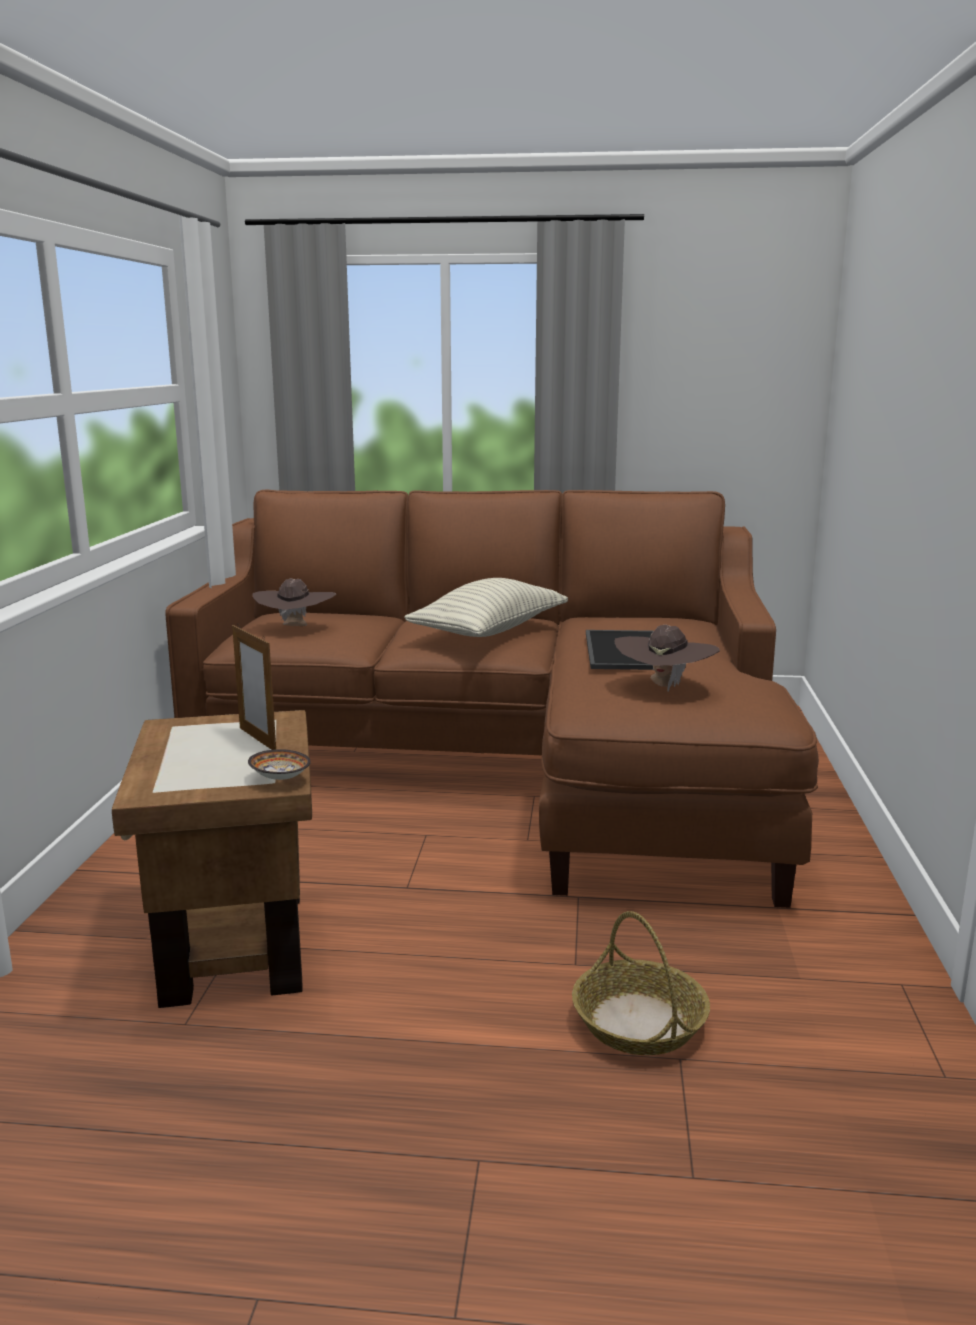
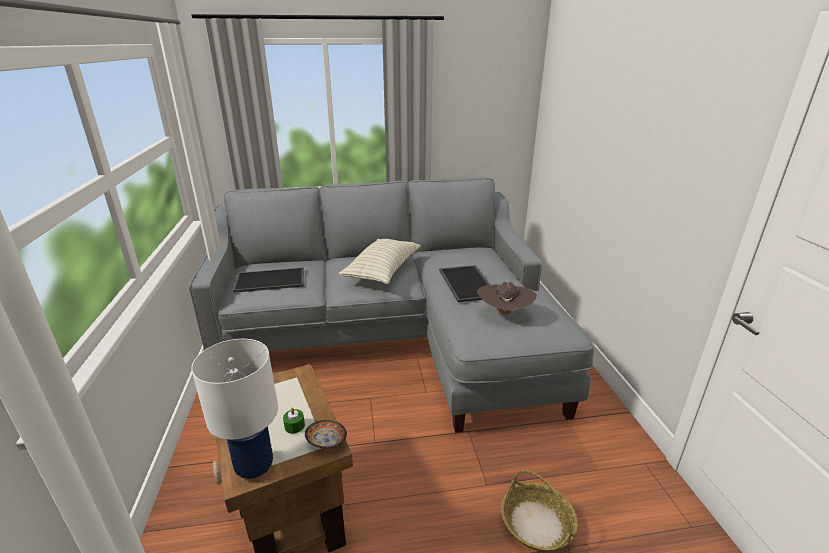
camera: 15 degrees left, 10 degrees up
(165, 787) = (254, 467): none -> white table lamp
(244, 760) = (294, 426): none -> green candle
(257, 739) = (294, 401): picture frame -> none
(295, 628) = (269, 281): brown hat -> tray
(509, 765) = (395, 336): brown sofa -> grey sofa

